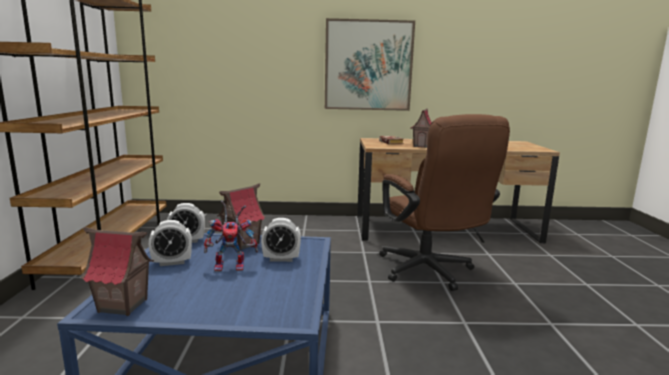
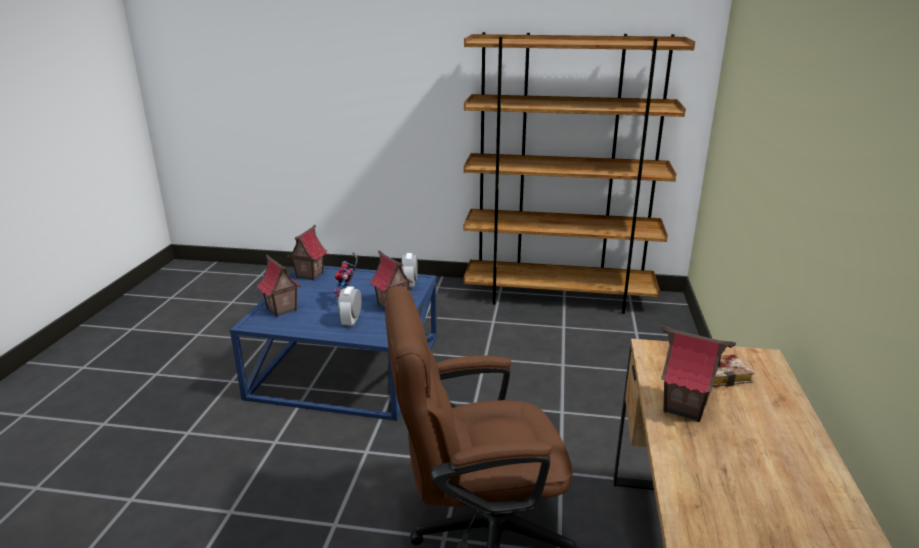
camera: 100 degrees right, 10 degrees up
(172, 262) = (367, 282): alarm clock -> none
(250, 305) = (281, 309): none -> toy house
(368, 65) = (832, 207): picture -> none

